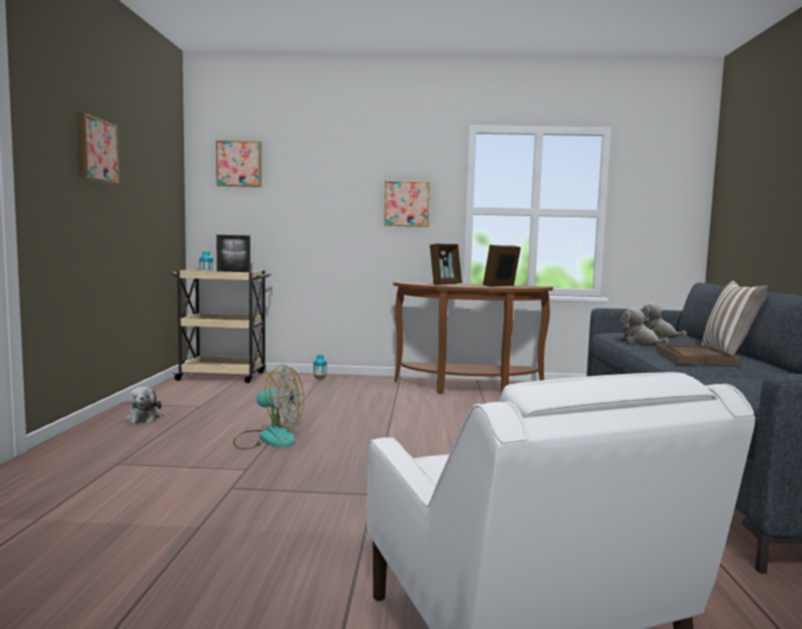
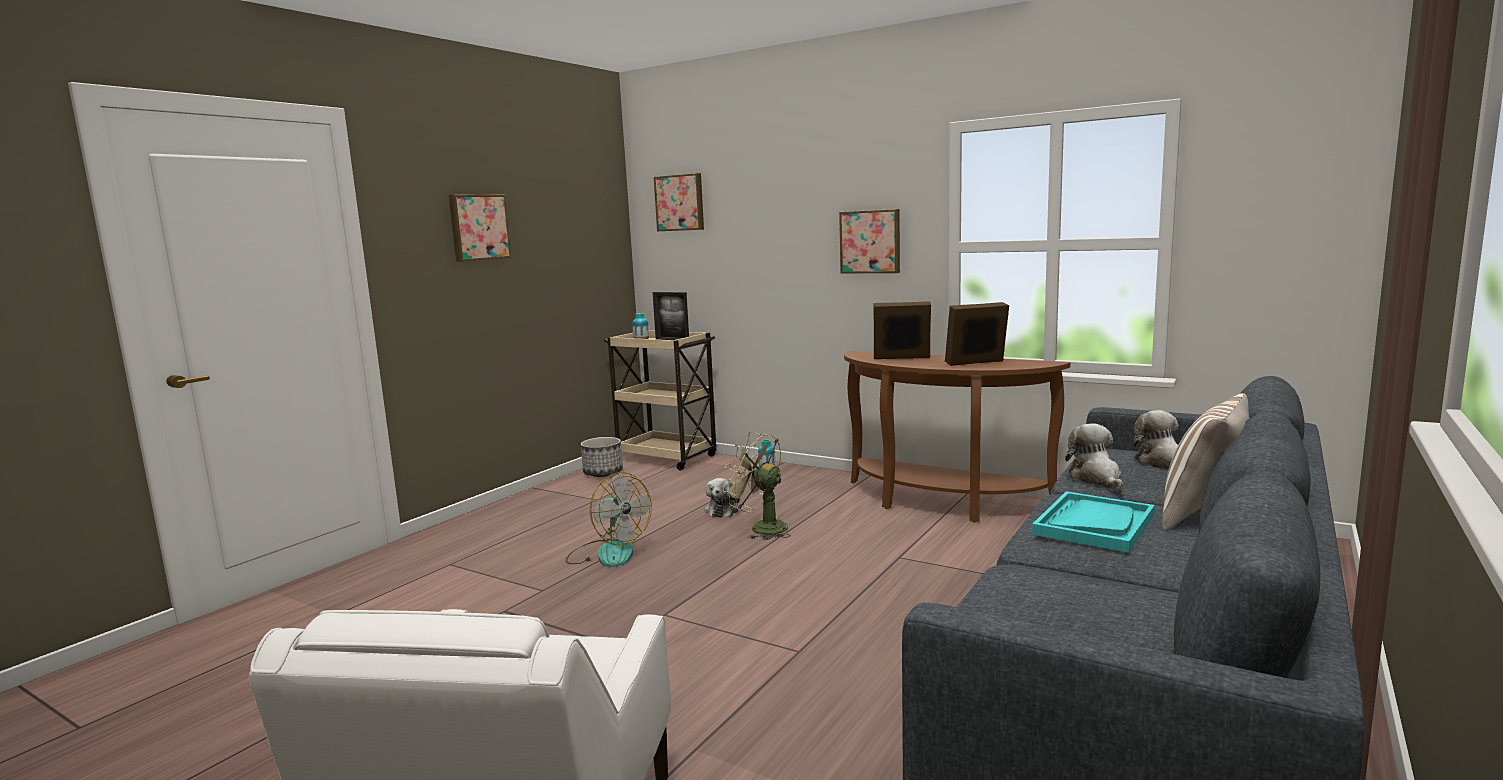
camera: 30 degrees right, 5 degrees up
(142, 417) = (530, 509): plush toy -> plush toy (722, 510)
(178, 389) = (603, 473): none -> planter
(370, 411) = (761, 528): none -> green fan
(445, 284) = (901, 358): picture frame -> picture frame turned 150 degrees counterclockwise
(695, 357) = (1094, 524): brown tray -> turquoise tray

